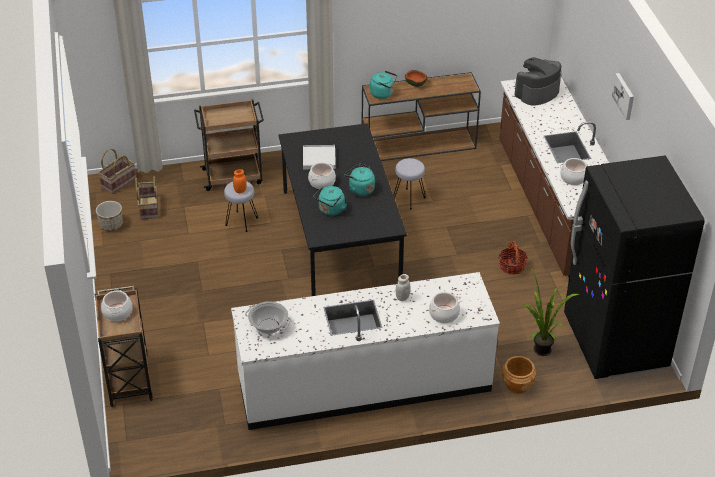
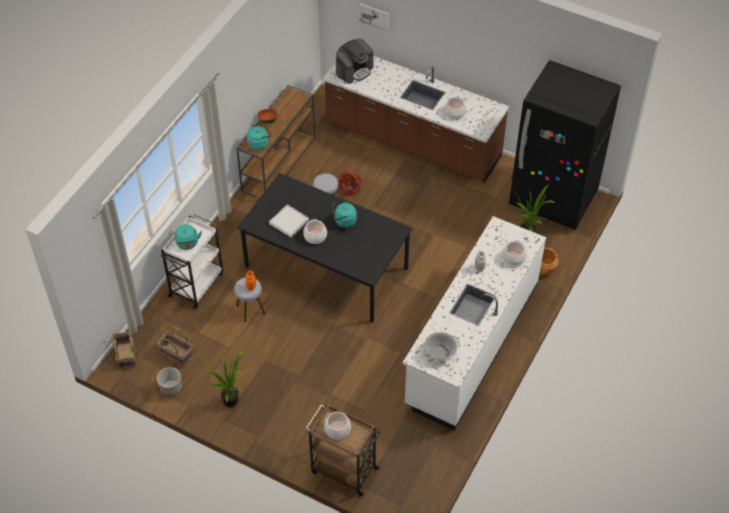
camera: 50 degrees left, 10 degrees up
(130, 269) = (231, 404): none -> potted plant
(233, 176) = (197, 283): brown cart -> white cart
(330, 210) = (349, 250): turquoise kettle -> turquoise kettle (188, 244)
(512, 266) = (442, 199): basket -> basket (350, 188)
(536, 92) = (354, 70): coffee machine -> coffee machine turned 135 degrees counterclockwise
(624, 96) = (465, 36): picture -> picture (374, 16)

